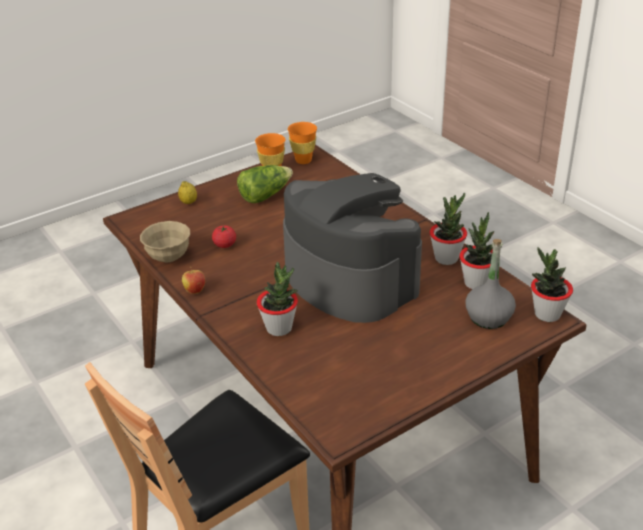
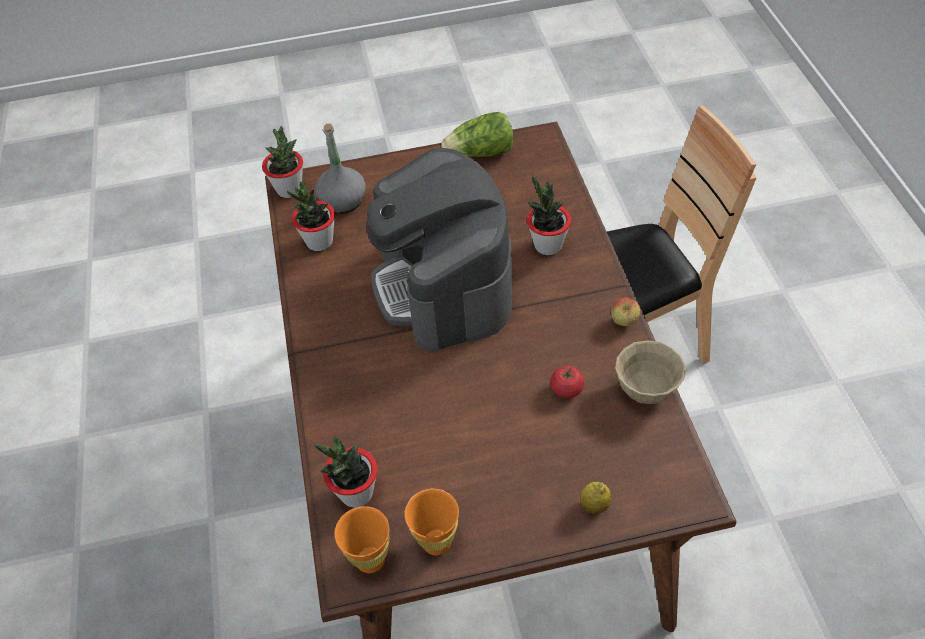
camera: 155 degrees left, 15 degrees up
(265, 195) = (473, 482): lettuce -> lettuce (481, 153)
(446, 258) = (321, 283): potted plant -> potted plant (356, 493)

